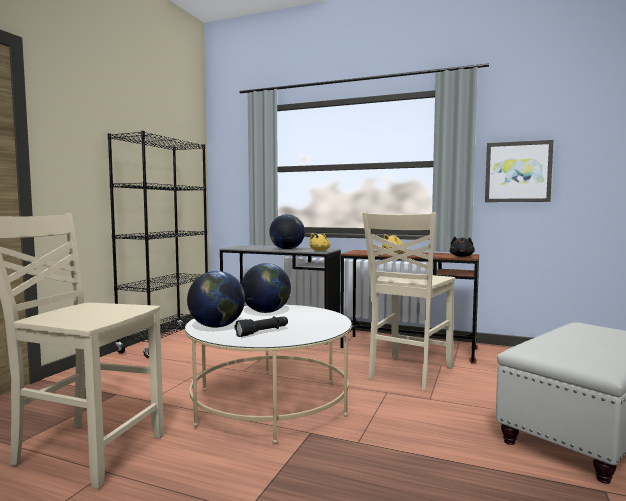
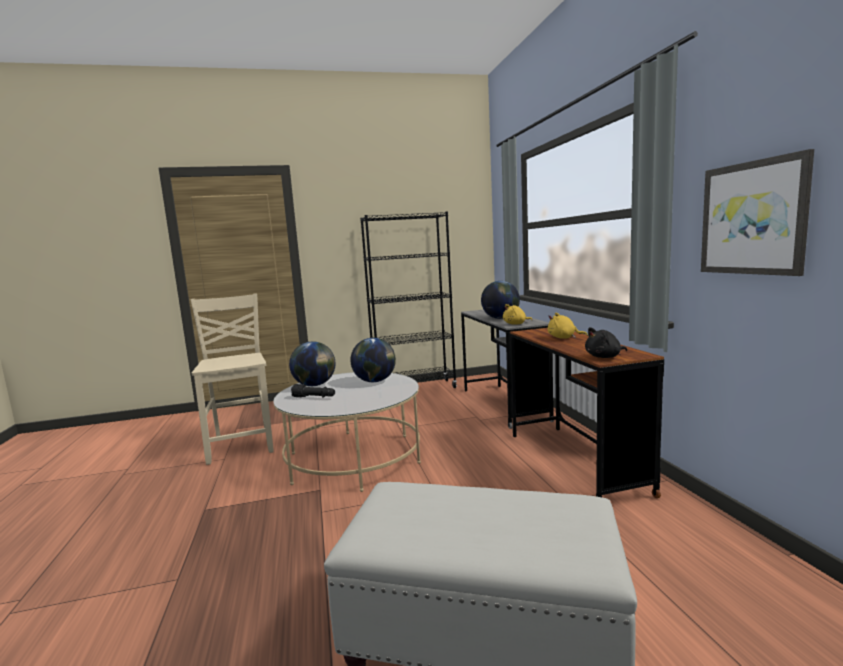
camera: 55 degrees right, 5 degrees up
(408, 373) = (499, 485): beige chair -> none

